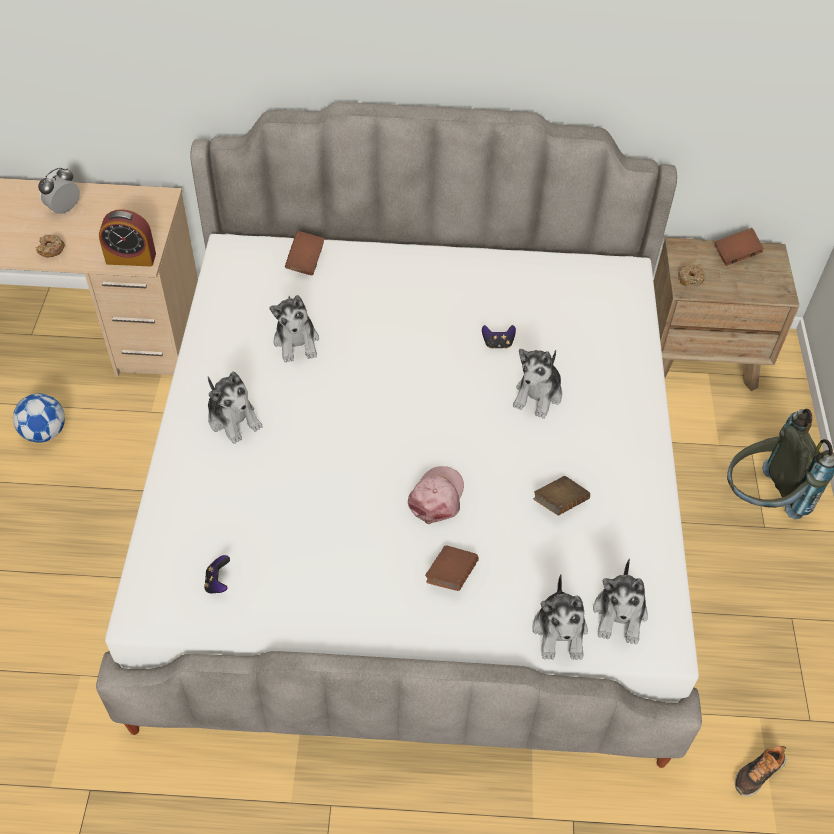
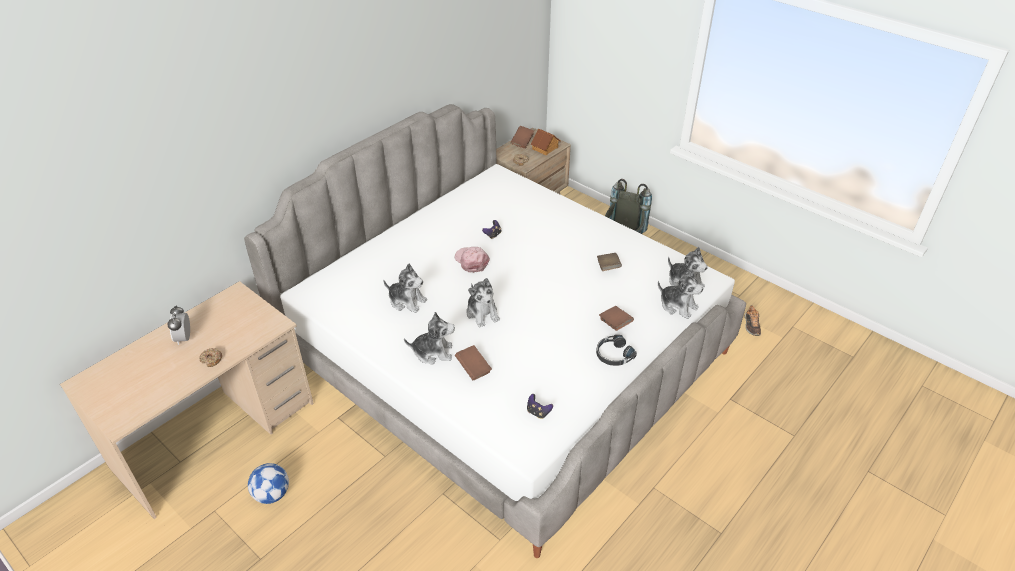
camera: 50 degrees left, 10 degrees down
(131, 258) = (268, 328): alarm clock -> none
(305, 261) = (353, 269): brown book -> brown book (473, 369)
(388, 607) = (613, 355): none -> black headphones
(437, 497) = (564, 304): pink cap -> pink cap (471, 261)
(538, 395) = (539, 240): plush toy -> plush toy (482, 313)
(753, 285) = (545, 148): none -> toy house

